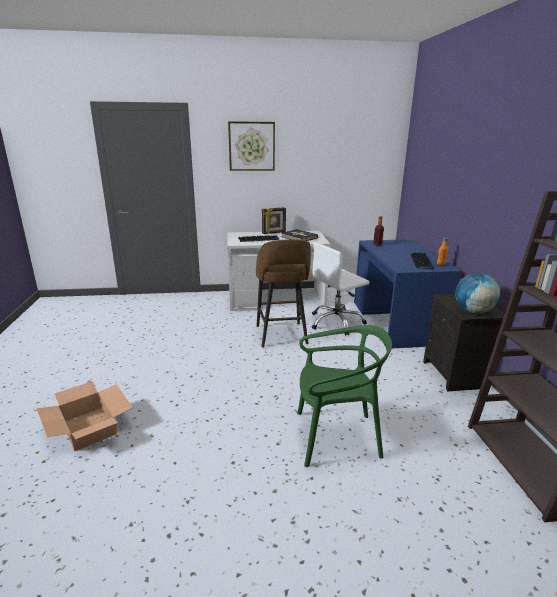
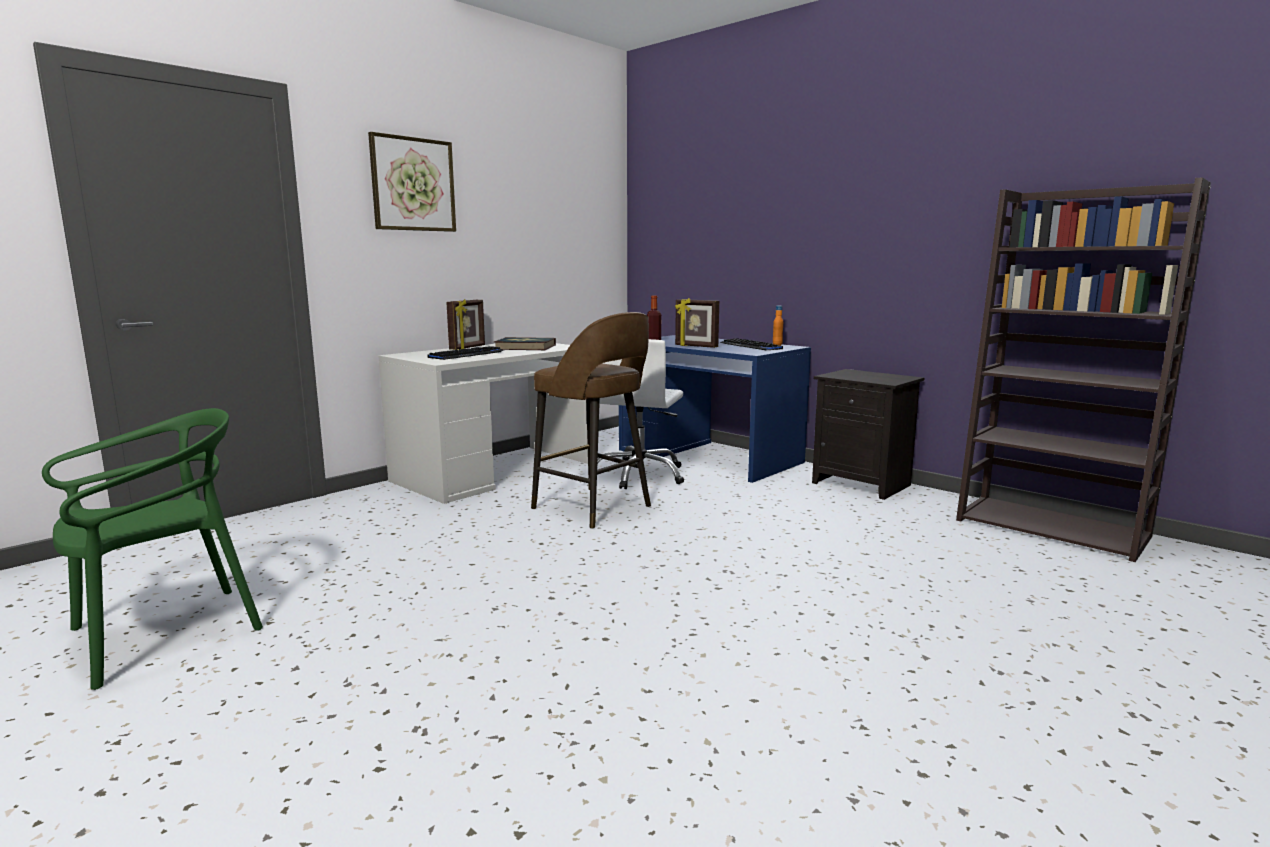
camera: 40 degrees left, 10 degrees down
(89, 428) = (508, 740): cardboard box -> none
(336, 437) = (874, 579): green chair -> green chair (164, 633)
(387, 255) = (696, 346): none -> picture frame
(473, 311) = (887, 379): globe -> none

